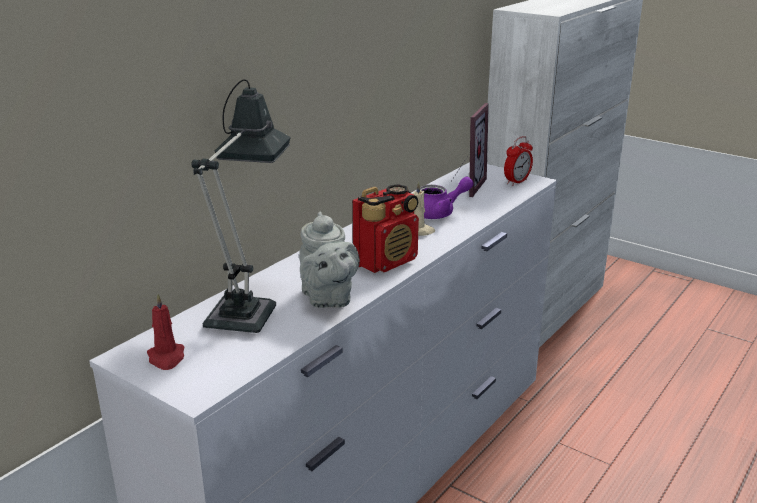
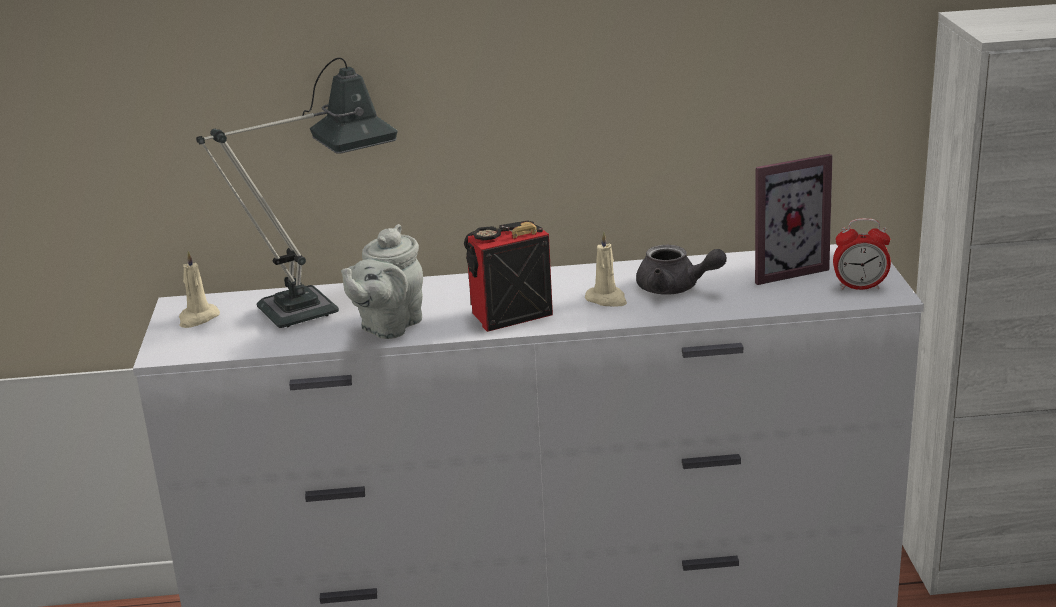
camera: 50 degrees right, 0 degrees up
(166, 358) = (198, 318): red candle -> beige candle
(386, 261) = (509, 315): radio -> radio turned 150 degrees clockwise
(439, 213) = (675, 288): purple teapot -> grey teapot

